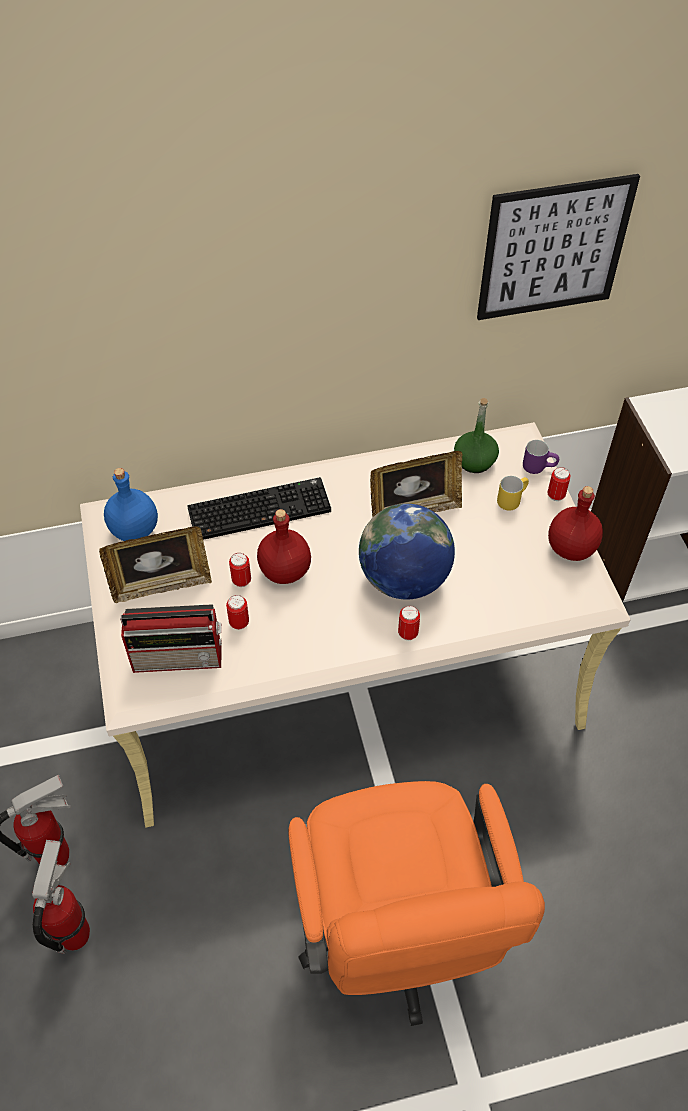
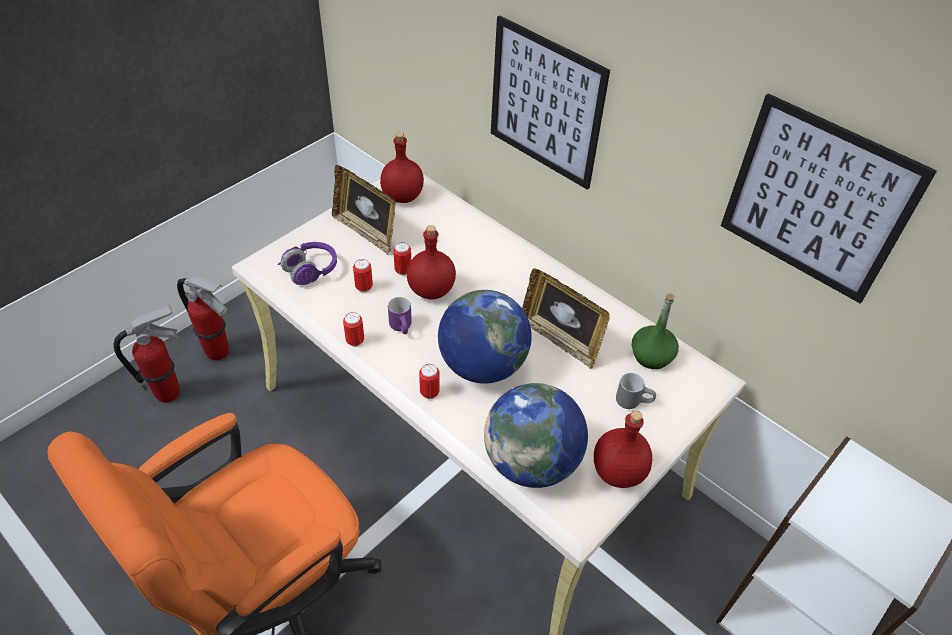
camera: 55 degrees right, 5 degrees down
(133, 530) = (402, 196): blue bottle -> red bottle
(180, 657) = (311, 271): radio -> purple headphones
(258, 333) = (545, 103): none -> picture
(260, 508) = (478, 249): keyboard -> none
(510, 499) = (633, 401): yellow mug -> grey mug
(527, 599) = (531, 462): none -> globe
(538, 466) = (691, 405): purple mug -> purple mug (403, 328)
(556, 495) = (670, 433): can -> can (355, 341)

